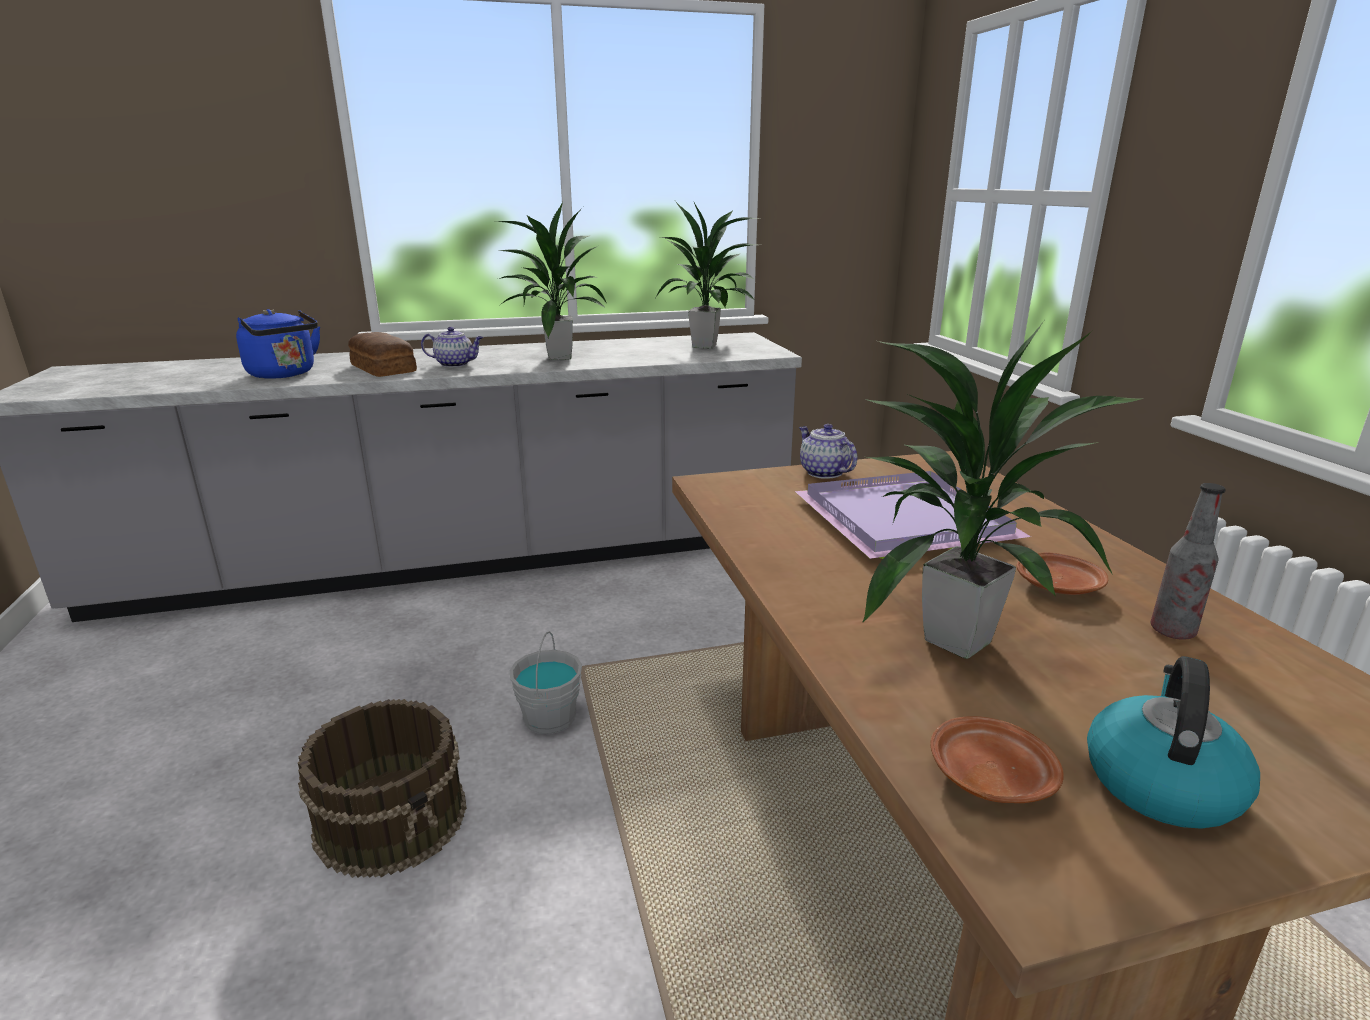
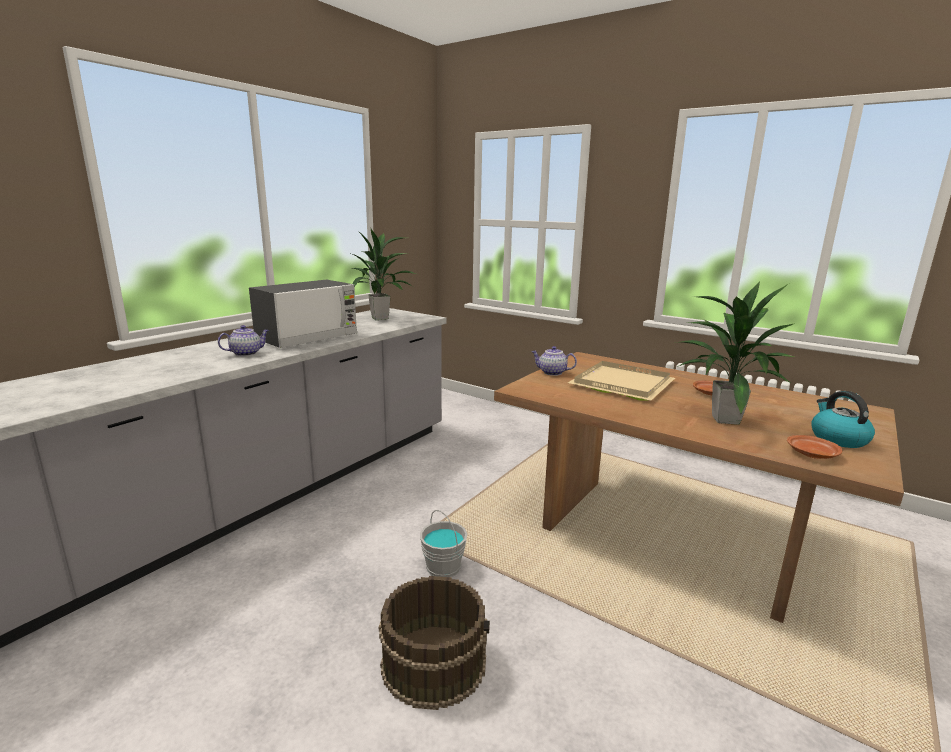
camera: 40 degrees left, 5 degrees down
(284, 374) = (113, 384): blue kettle -> none
(382, 369) = (194, 365): bread -> none
(558, 357) = (308, 337): potted plant -> microwave
(905, 518) = (621, 383): purple tray -> beige tray
(1172, 631) = (760, 397): bottle -> none

